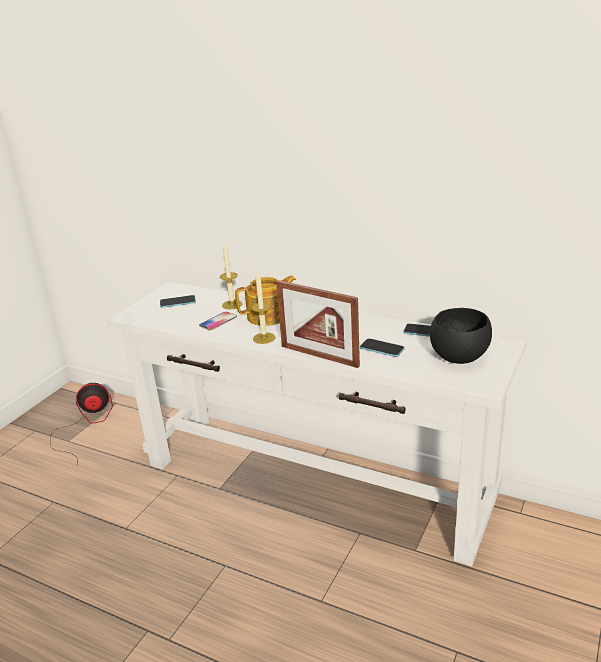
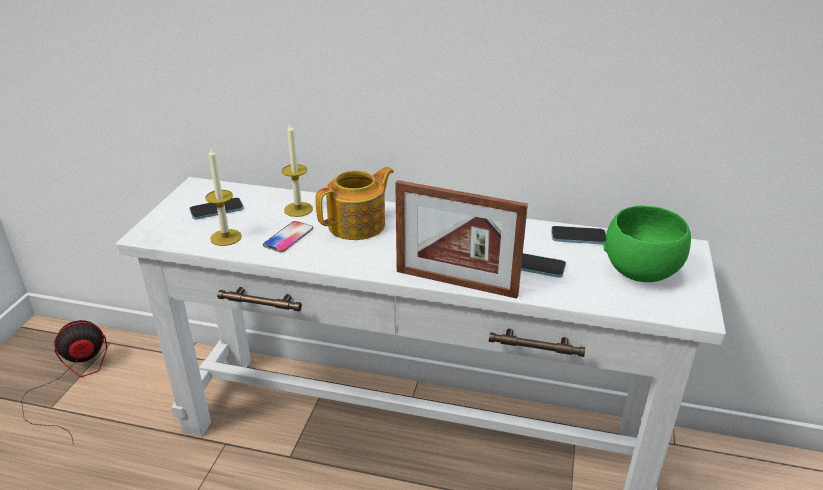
camera: 15 degrees left, 5 degrees up
(264, 338) = (365, 260): candle -> candle (226, 237)
(459, 357) = (641, 272): black bowl -> green bowl

